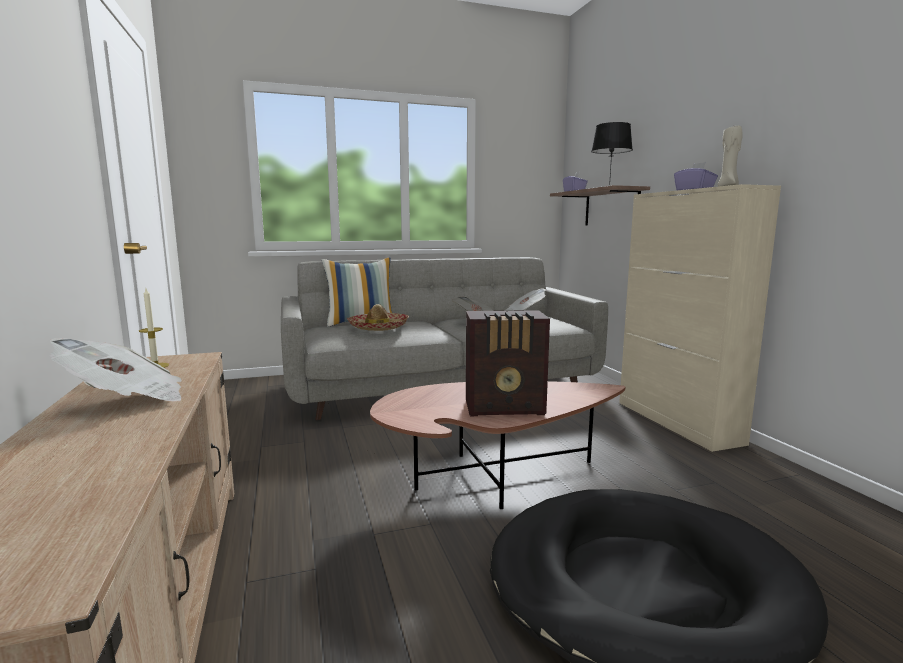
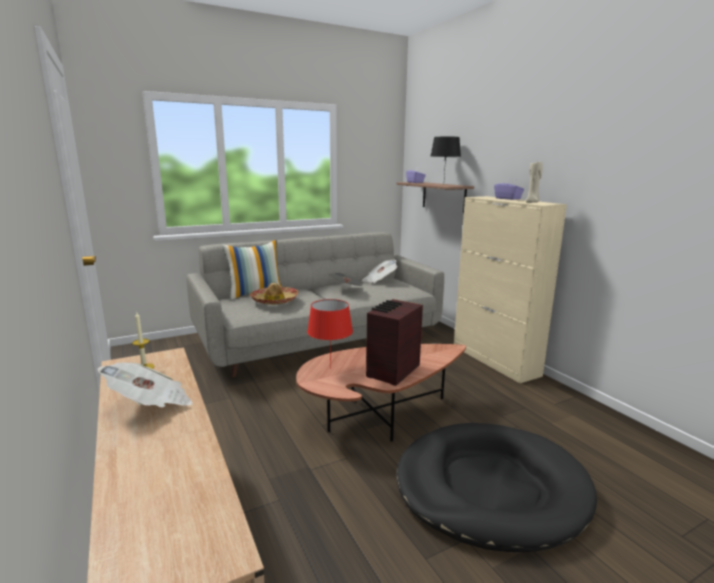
camera: 10 degrees left, 5 degrees up
(422, 400) = (331, 368): none -> red table lamp
(506, 408) = (391, 371): radio -> radio turned 135 degrees clockwise

